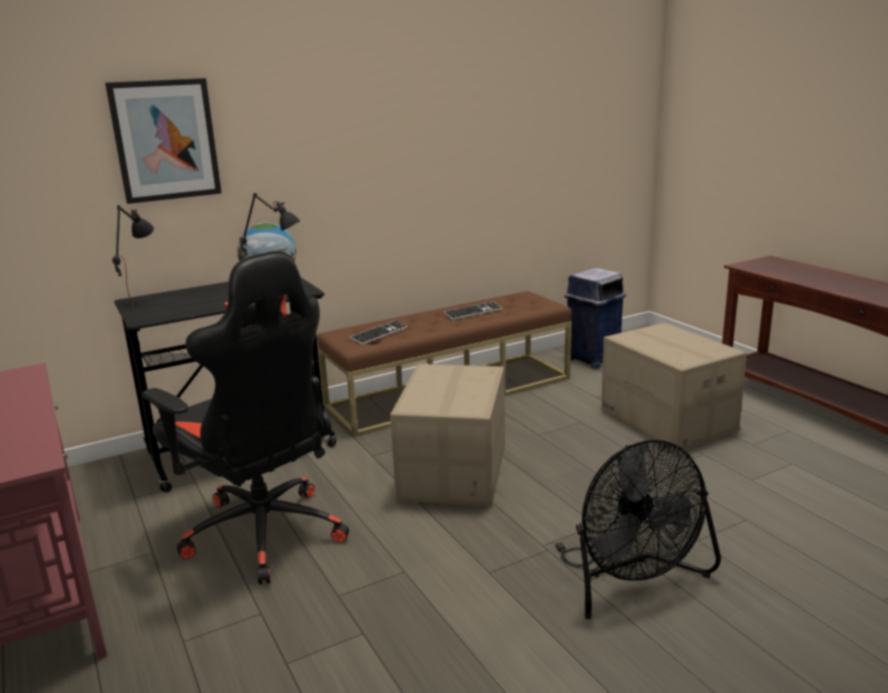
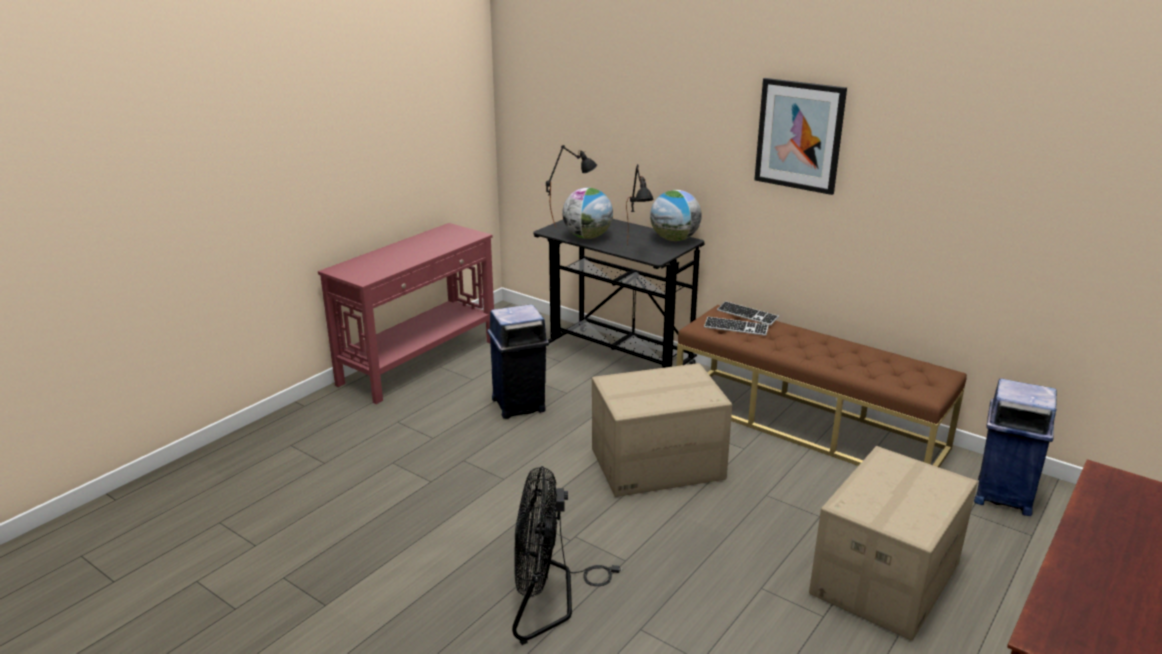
camera: 65 degrees right, 5 degrees up
(165, 140) = (636, 102): picture -> picture (799, 135)
(197, 307) = (587, 237): none -> globe
(257, 528) = (519, 405): black office chair -> blue trash can
(473, 312) = (846, 356): keyboard -> keyboard (747, 315)
(626, 580) = (550, 591): black fan -> black fan turned 45 degrees clockwise

